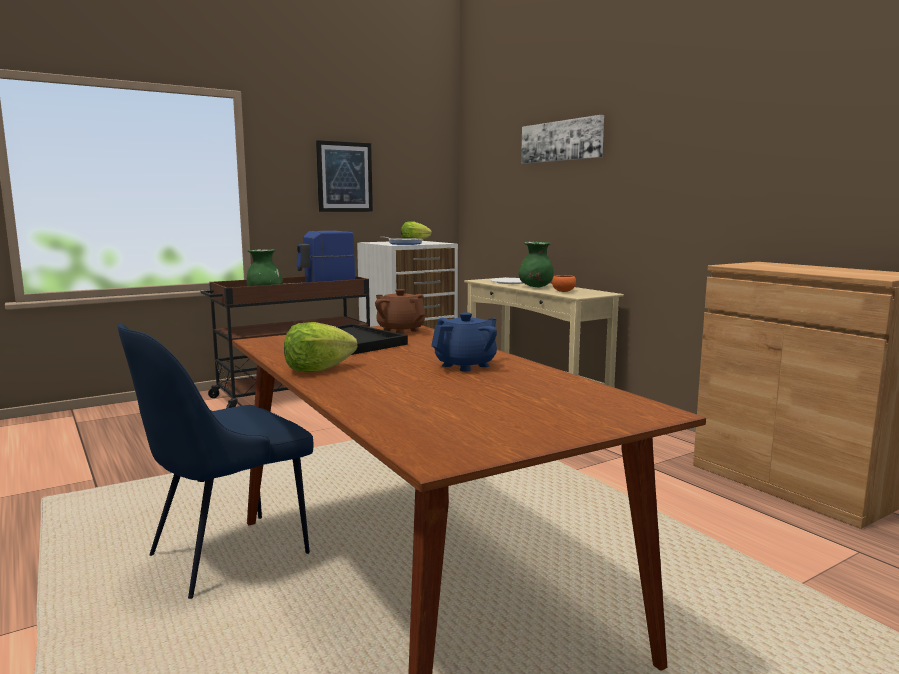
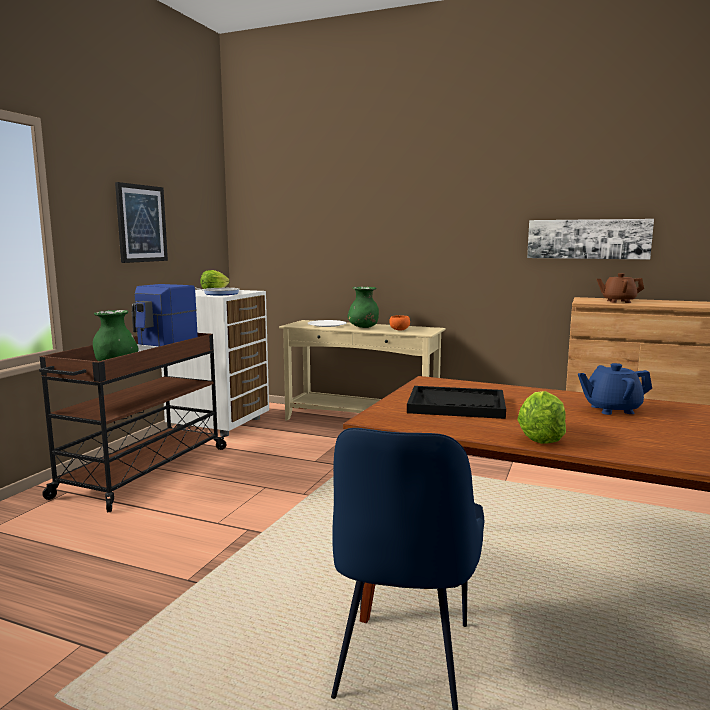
camera: 35 degrees left, 0 degrees up
(400, 330) = (444, 386): brown teapot -> brown teapot (618, 301)
(466, 365) = (611, 409): blue teapot -> blue teapot turned 105 degrees counterclockwise
(561, 141) = (367, 196): picture -> picture (588, 239)

